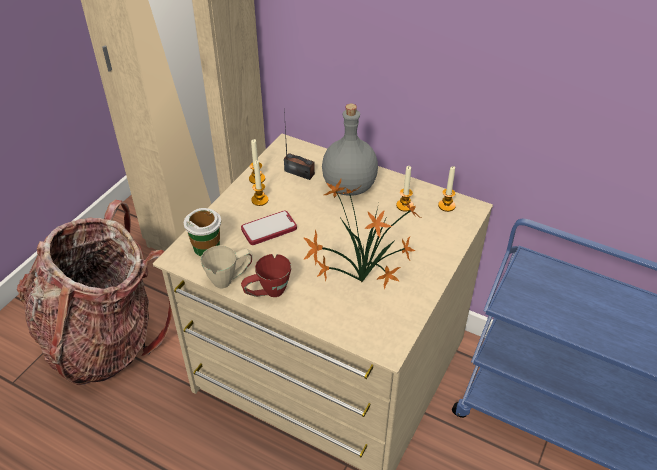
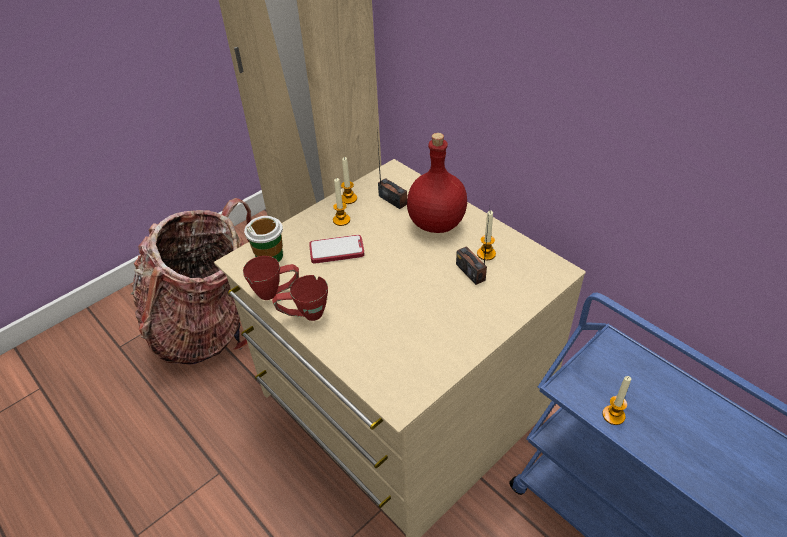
camera: 20 degrees right, 0 degrees up
(230, 279) = (276, 292): beige mug -> red mug
(348, 186) = (435, 223): grey bottle -> red bottle
(358, 282) = (401, 324): potted plant -> none
(398, 224) = (470, 272): none -> radio
(446, 206) = (532, 263): candle -> candle (613, 415)

